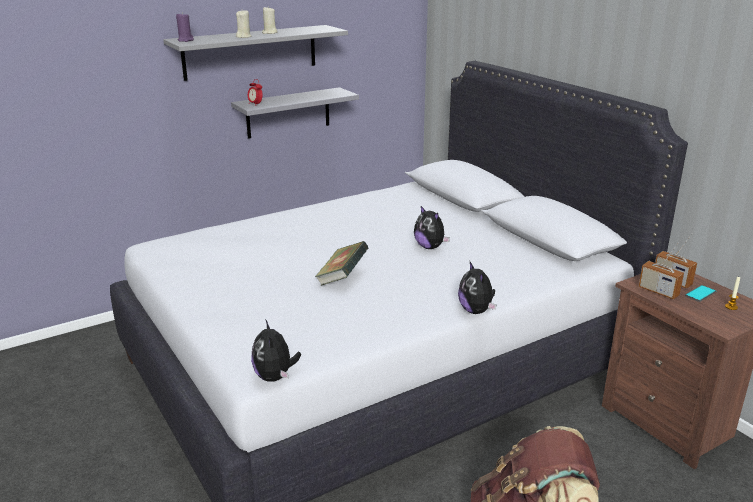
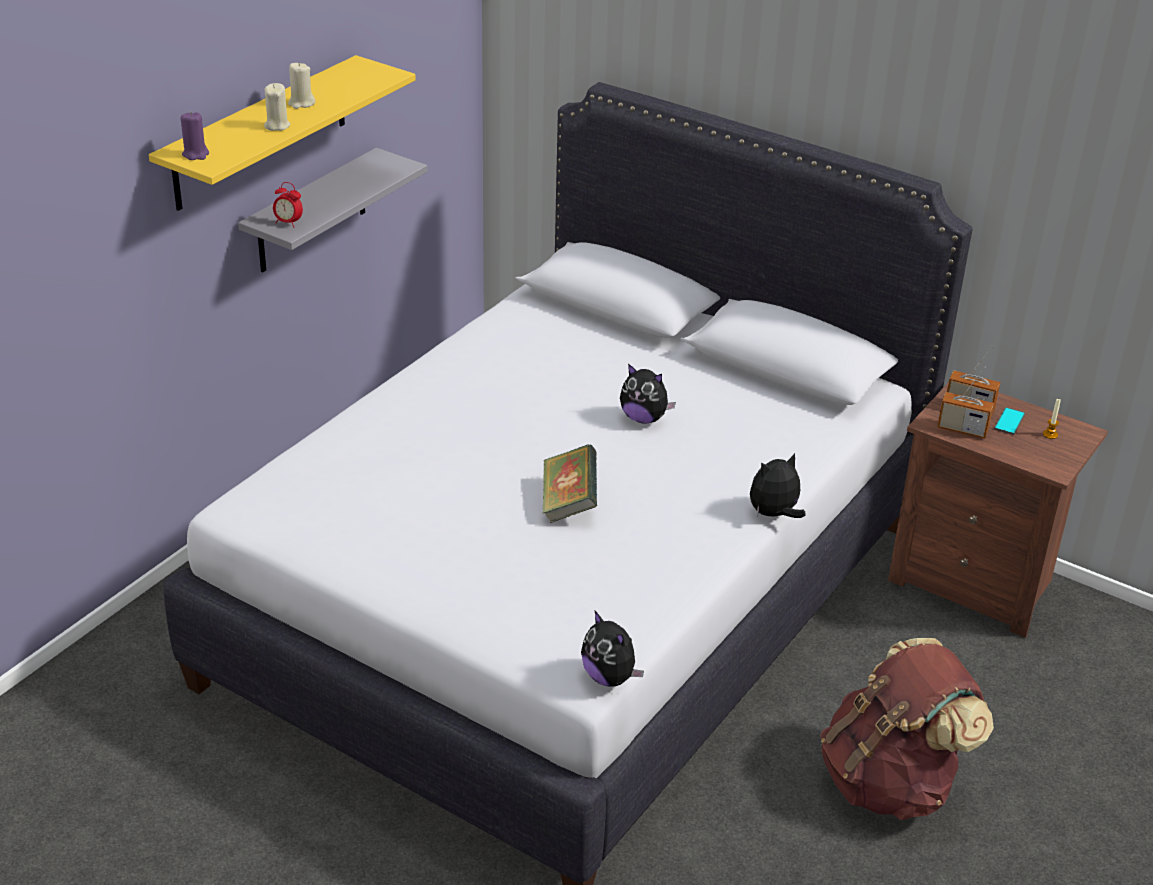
camera: 25 degrees left, 10 degrees up
(250, 52) = (261, 133): grey shelf -> yellow shelf
(476, 311) = (774, 514): plush toy -> plush toy turned 105 degrees clockwise

